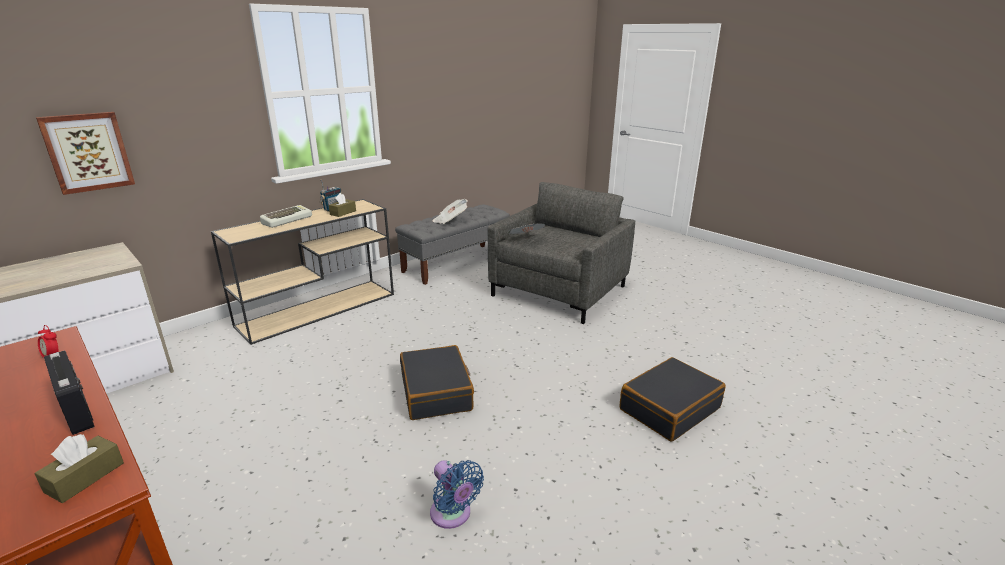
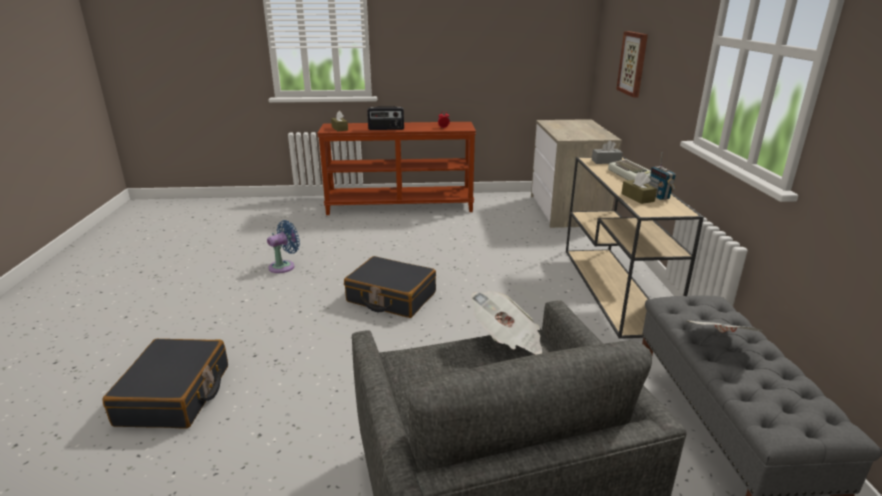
camera: 130 degrees right, 0 degrees up
(239, 233) = (606, 161): none -> grey tissue box
(453, 515) = (284, 266): blue fan -> blue fan turned 135 degrees clockwise

